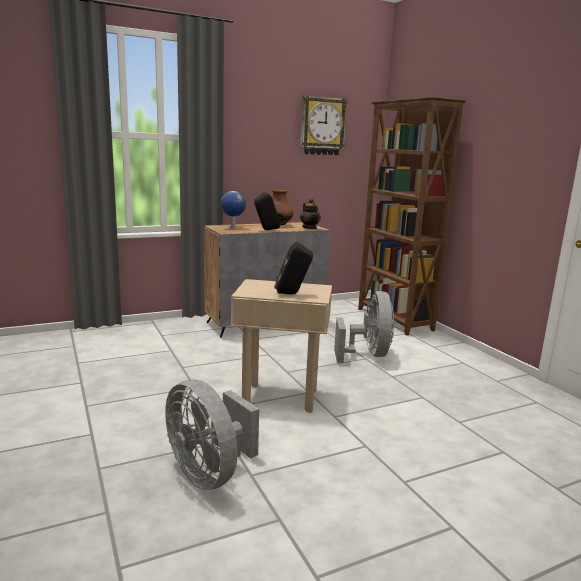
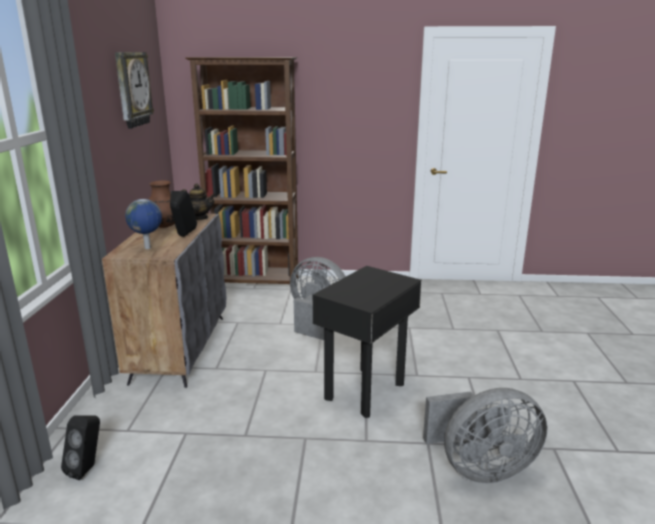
camera: 60 degrees left, 5 degrees up
(280, 397) = (365, 391): beige side table -> black side table
(292, 294) = (385, 286): black speaker -> black speaker (88, 468)

